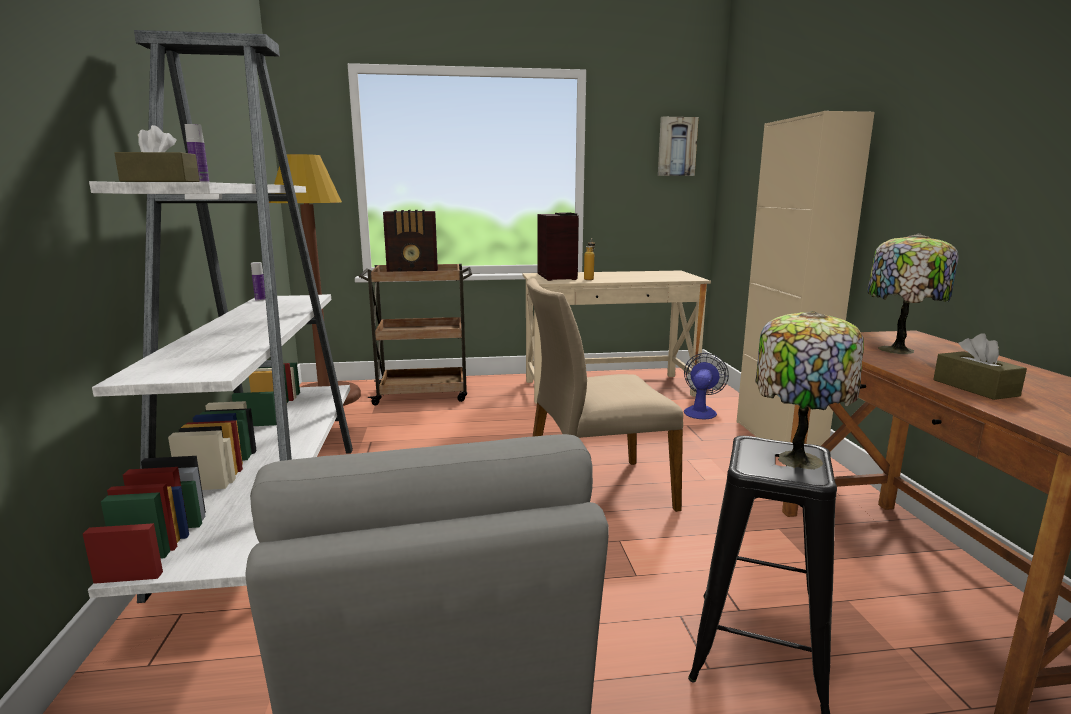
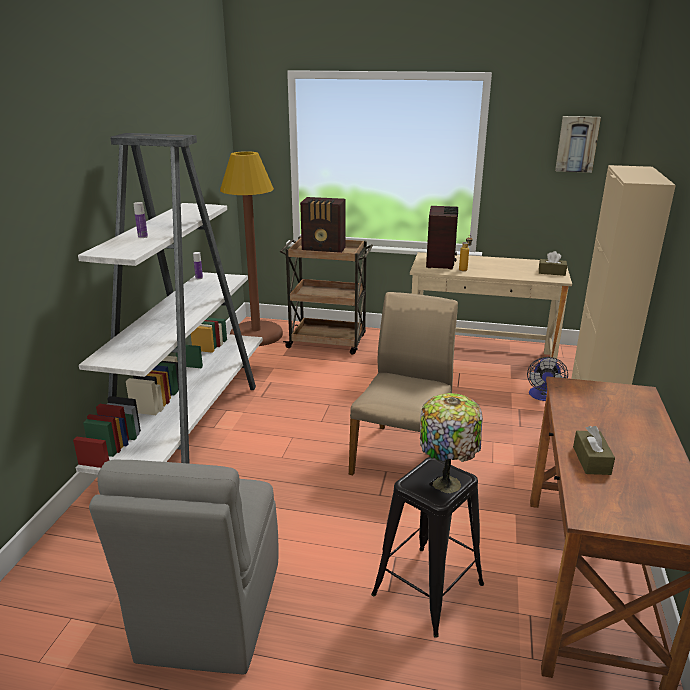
camera: 20 degrees right, 10 degrees up
(160, 181) = (116, 246): brown tissue box -> brown tissue box (551, 272)
(596, 491) = (403, 456): beige chair -> beige chair turned 105 degrees clockwise
(701, 411) = (543, 396): fan -> fan turned 150 degrees clockwise
(898, 350) = (597, 410): table lamp -> none

